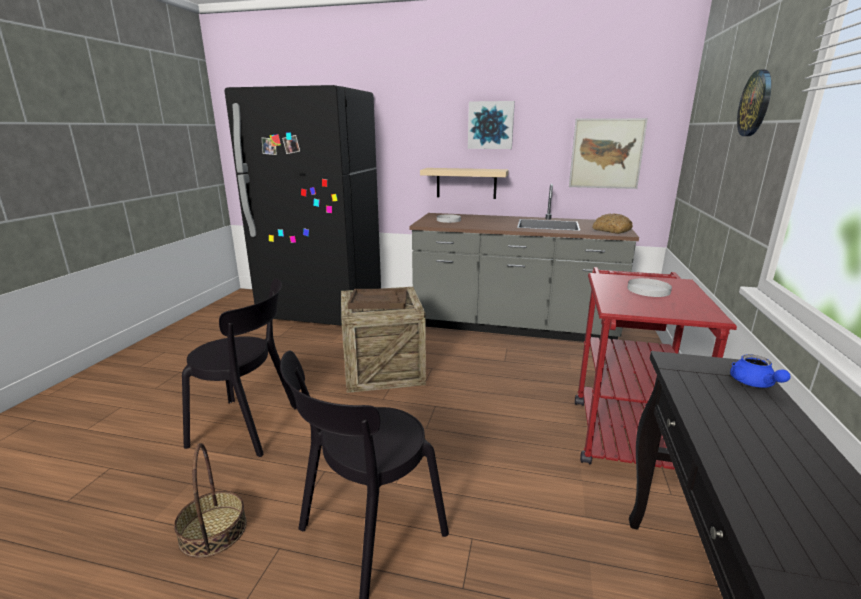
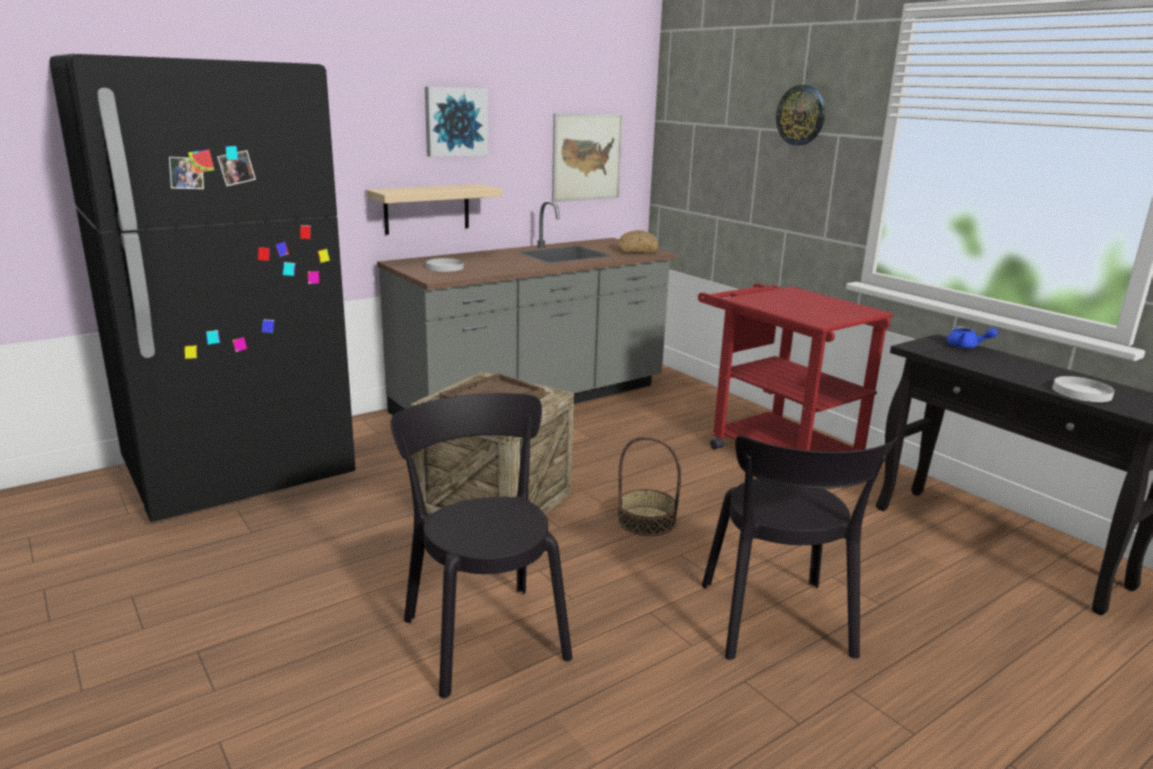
camera: 50 degrees left, 0 degrees up
(213, 531) = (671, 718): basket -> basket (646, 520)
(250, 426) = (483, 633): black chair -> black chair turned 75 degrees counterclockwise
(649, 290) = (796, 302): white plate -> white plate (1082, 392)

